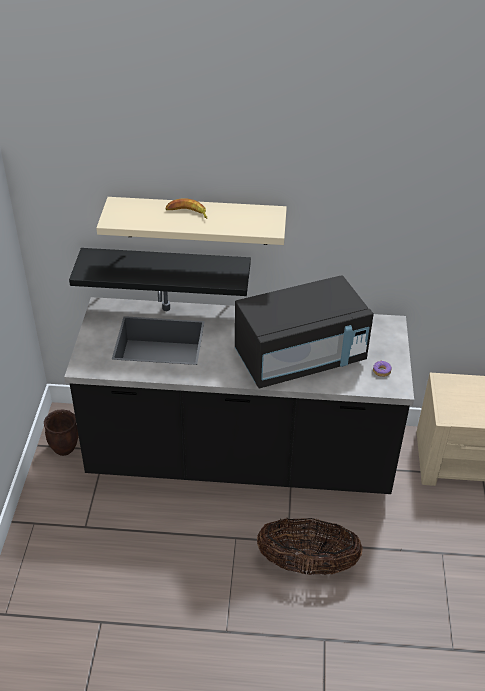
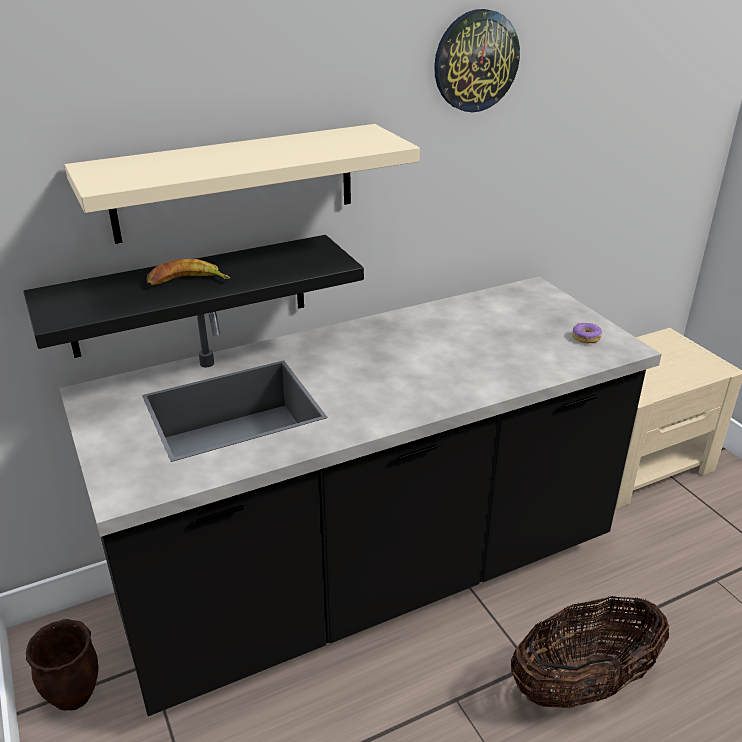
camera: 30 degrees left, 10 degrees down
(187, 213) = (233, 153): banana -> banana (187, 281)
(300, 358) = (469, 358): black microwave -> none
(360, 183) = (475, 61): none -> wall clock

